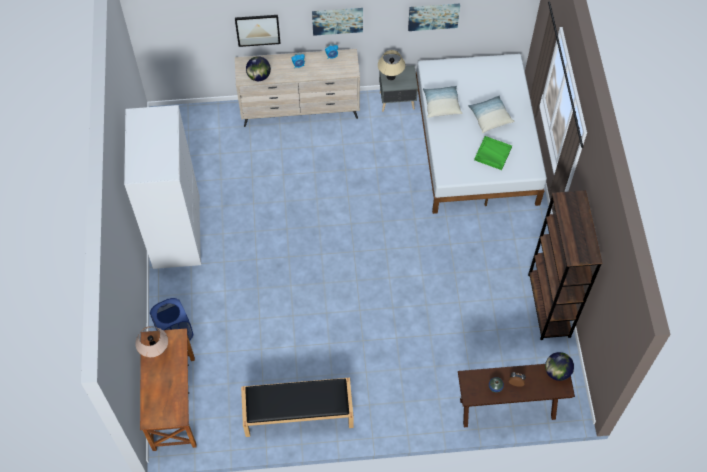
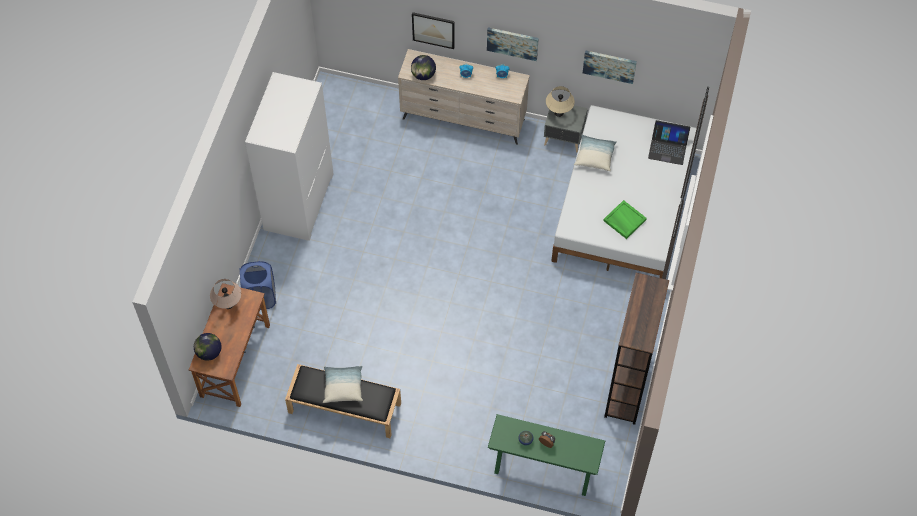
camera: 20 degrees right, 0 degrees up
(490, 117) = (637, 183): pillow -> pillow (343, 387)
(502, 78) = (668, 148): none -> laptop
(507, 408) = (543, 470): brown console table -> green console table
(557, 371) = (590, 446): globe -> globe (209, 352)

